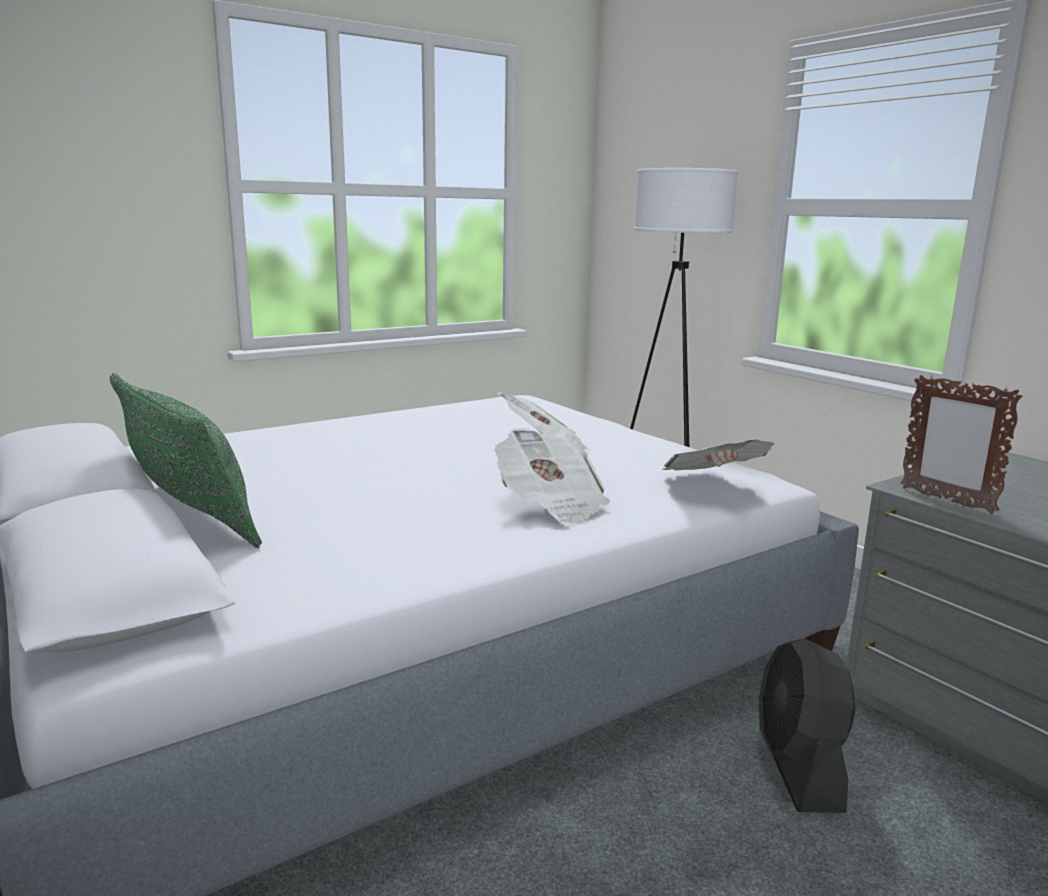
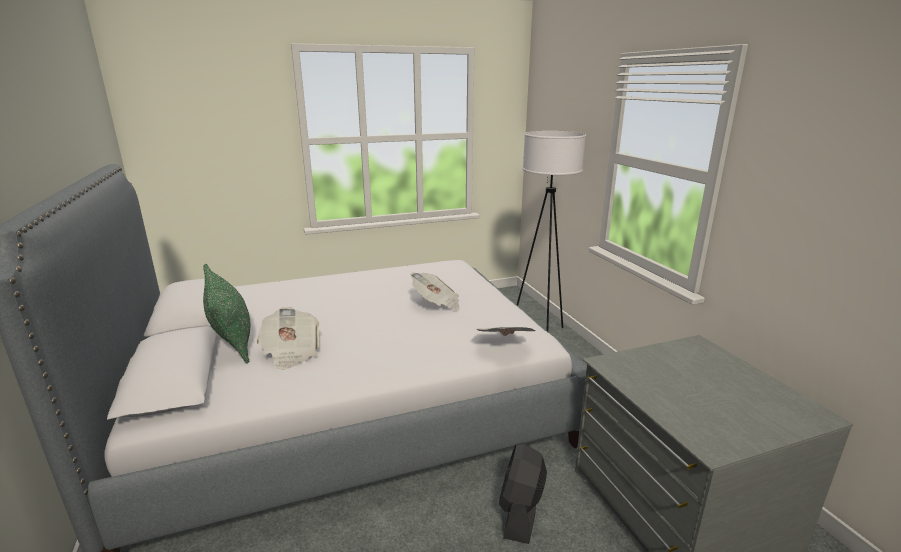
camera: 15 degrees right, 5 degrees up
(551, 505) = (405, 350): newspaper -> newspaper (291, 352)
(946, 500) = (620, 376): picture frame -> none

